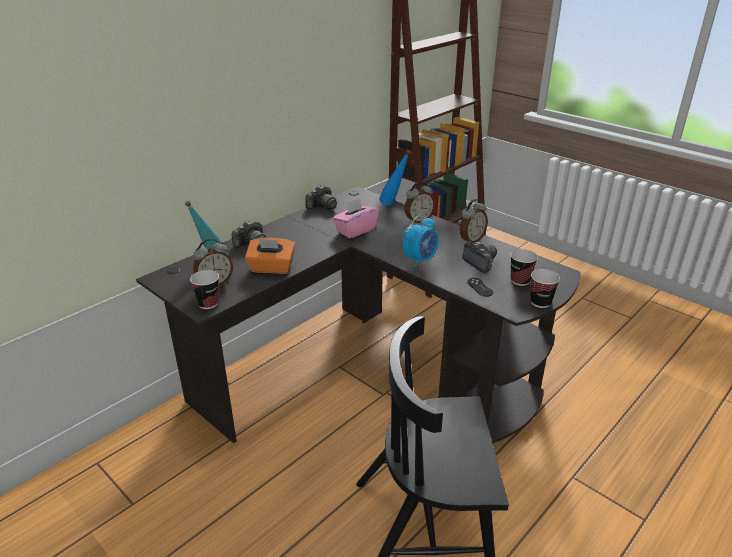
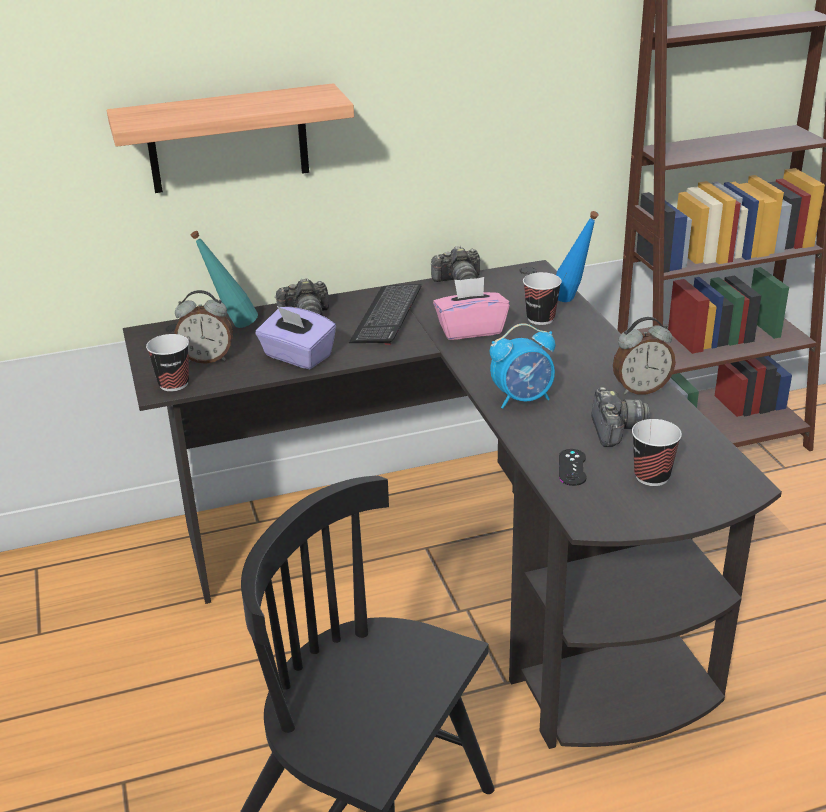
camera: 30 degrees right, 0 degrees up
(190, 138) = (228, 139): none -> shelf
(271, 268) = (297, 356): orange tissue box -> purple tissue box
(301, 233) = (387, 316): none -> keyboard
(418, 220) = (585, 337): alarm clock -> none
(540, 302) = (648, 520): cup -> cup (540, 318)

